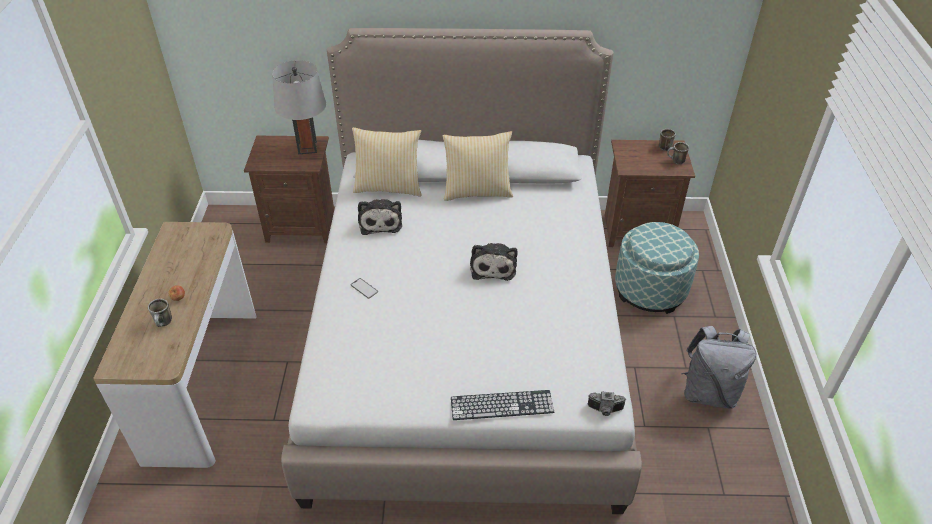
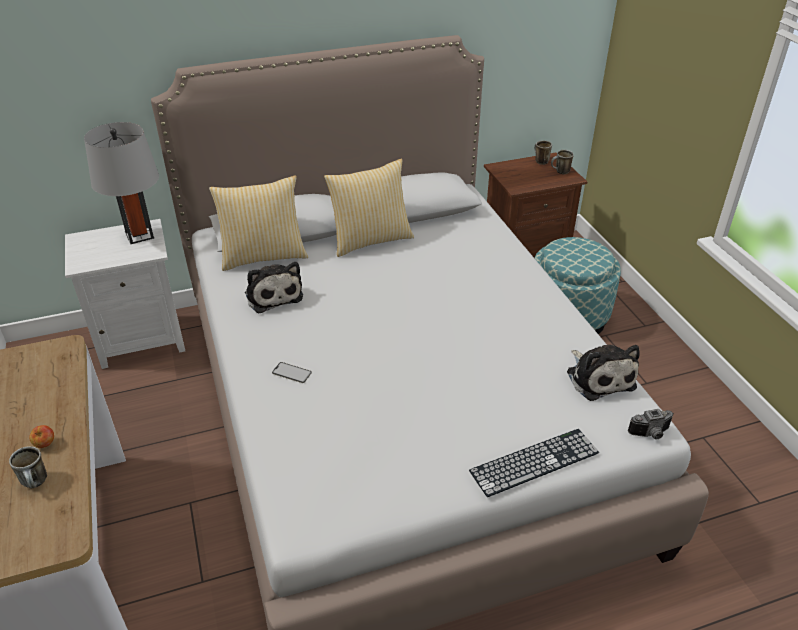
camera: 20 degrees left, 5 degrees down
(301, 225) = (141, 339): brown nightstand -> white nightstand
(493, 266) = (433, 312): plush toy -> plush toy (599, 377)
(708, 392) = (683, 401): grey backpack -> none

